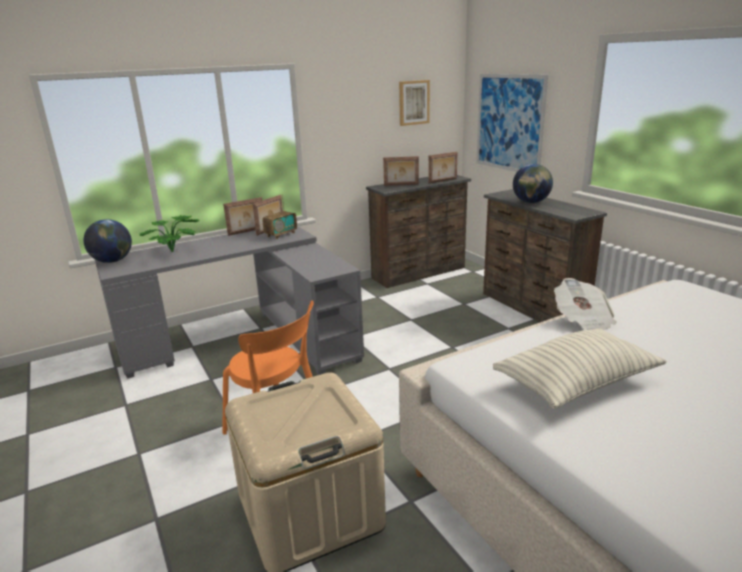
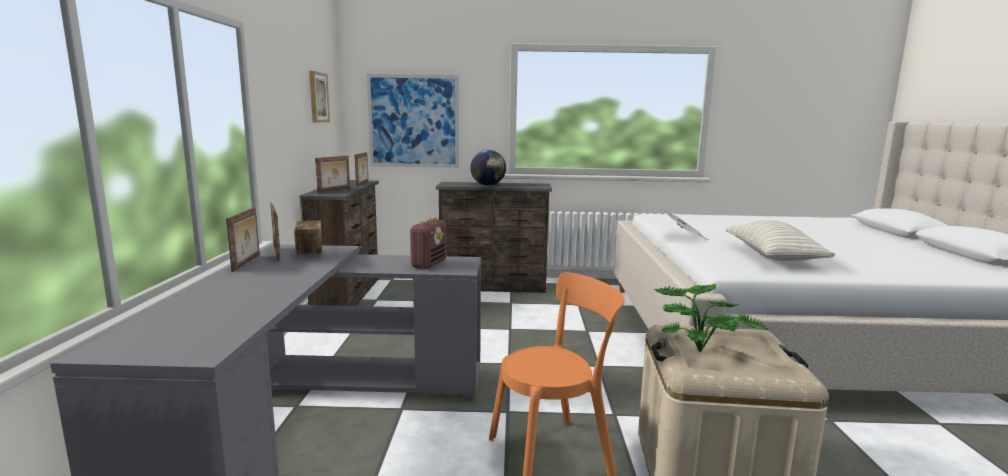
camera: 60 degrees left, 10 degrees down
(113, 261) = (126, 348): globe -> none
(176, 252) = (217, 303): potted plant -> potted plant (700, 349)
(318, 264) = (429, 264): none -> radio

